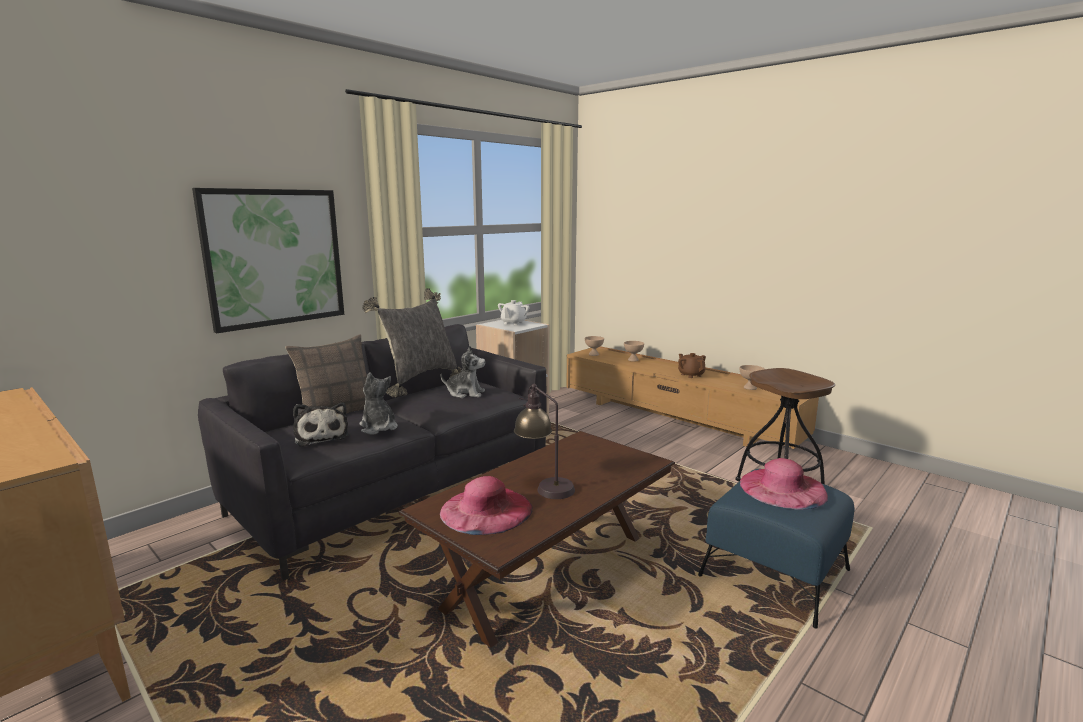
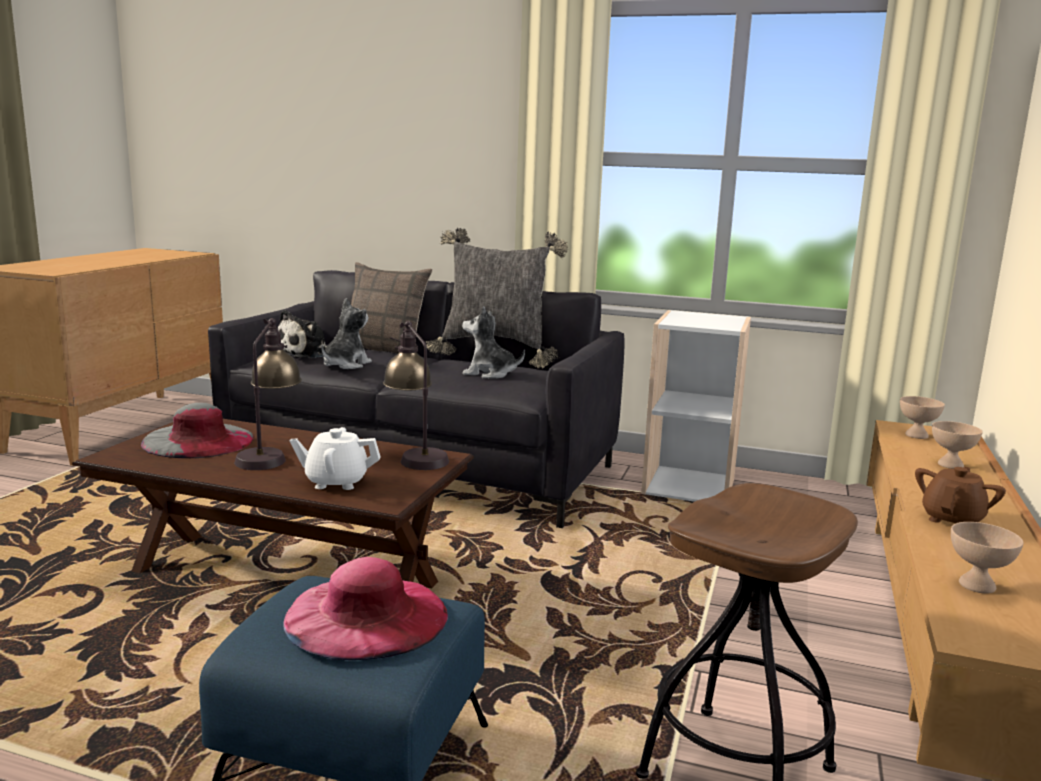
camera: 65 degrees right, 0 degrees up
(274, 257) = (421, 174): picture -> none
(465, 393) = (489, 374): plush toy -> plush toy turned 120 degrees clockwise
(486, 509) = (199, 440): pink hat -> grey hat
(513, 323) = (711, 319): white teapot -> white teapot (336, 482)
(576, 444) = (415, 456): none -> table lamp

